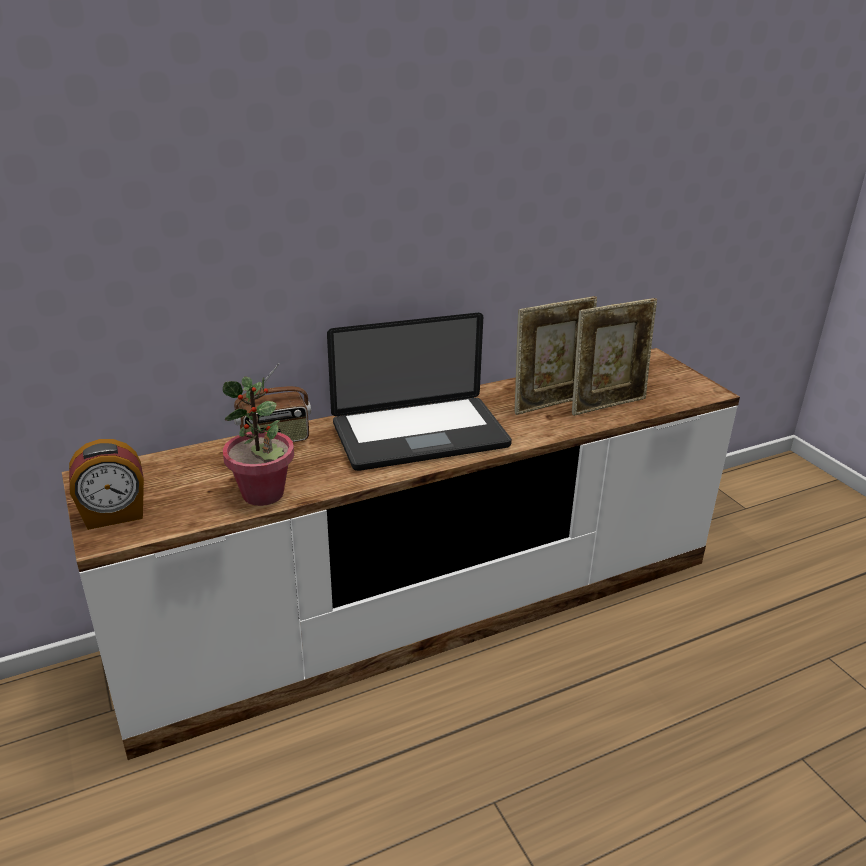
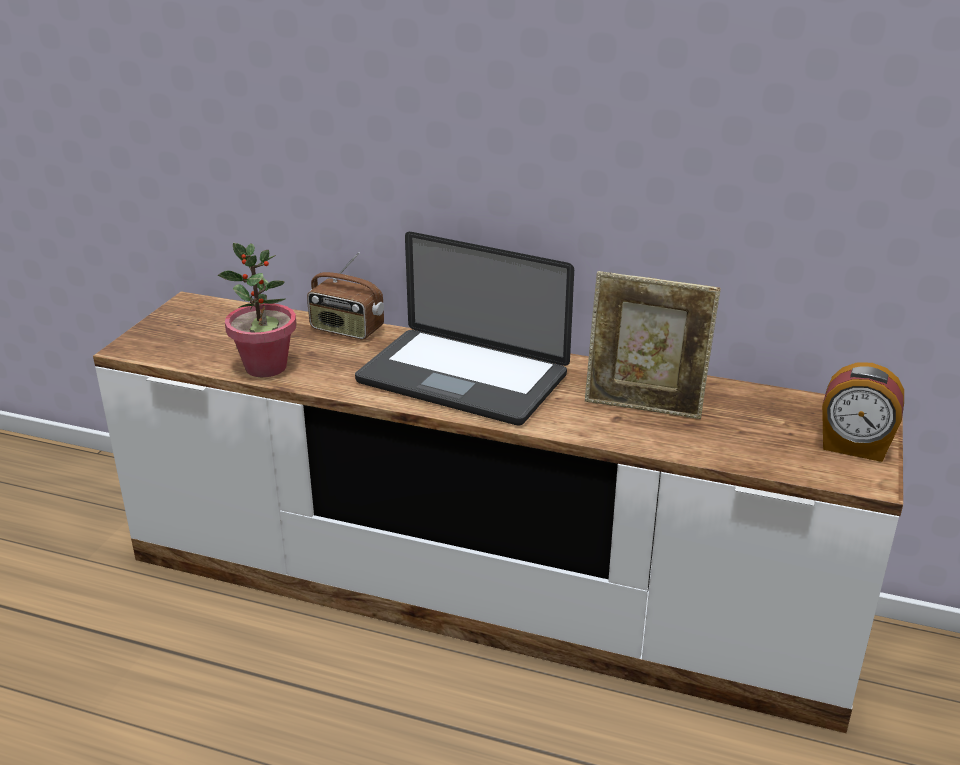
camera: 45 degrees right, 0 degrees up
(114, 515) = (158, 336): alarm clock -> alarm clock (854, 447)
(607, 405) = (705, 436): picture frame -> none

